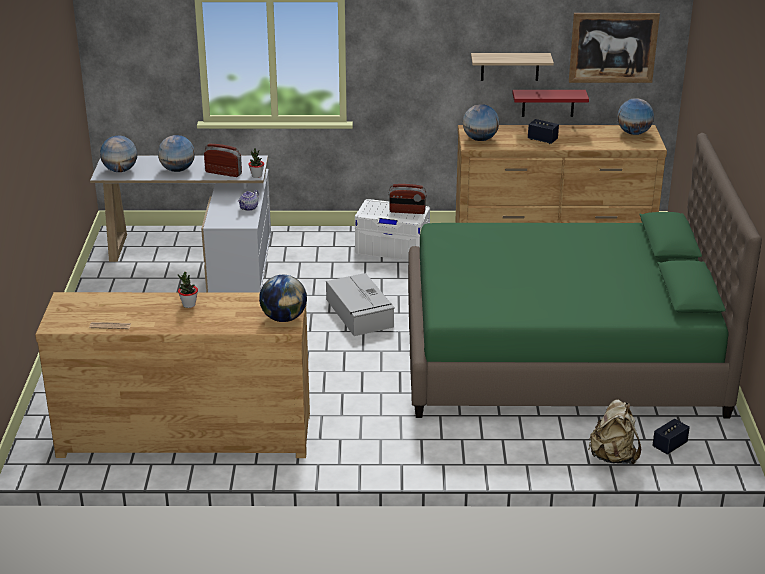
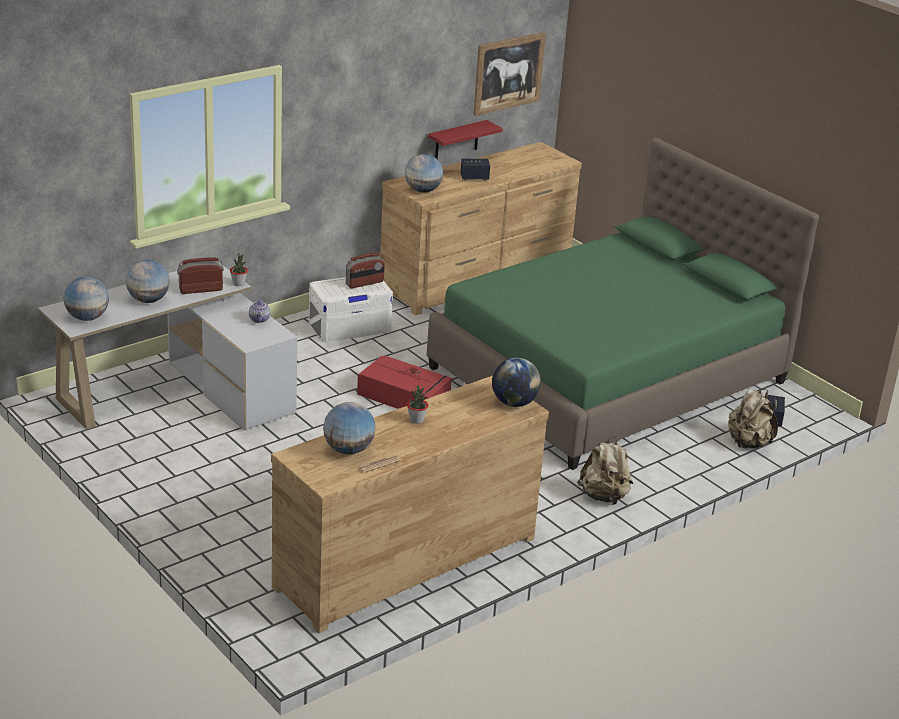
camera: 40 degrees left, 0 degrees up
(360, 313) = (405, 397): grey storage box -> red storage box
(412, 449) = (604, 496): none -> beige backpack
(510, 66) = (426, 110): shelf -> none
(633, 133) = (536, 153): globe -> globe (348, 450)

